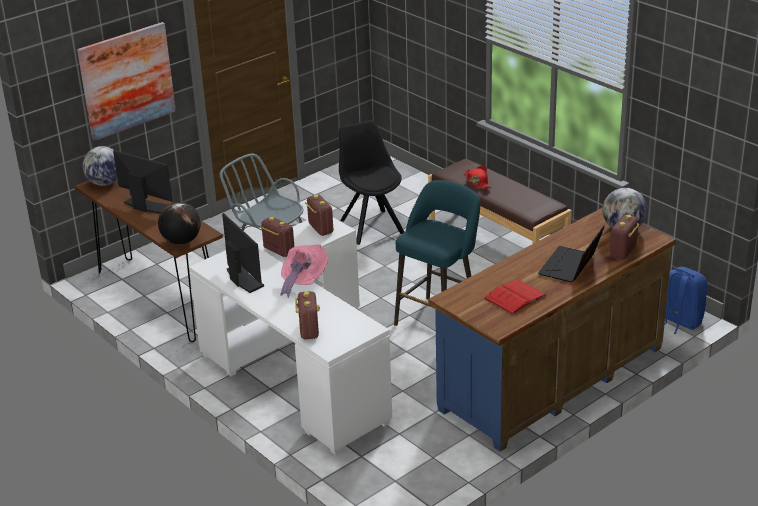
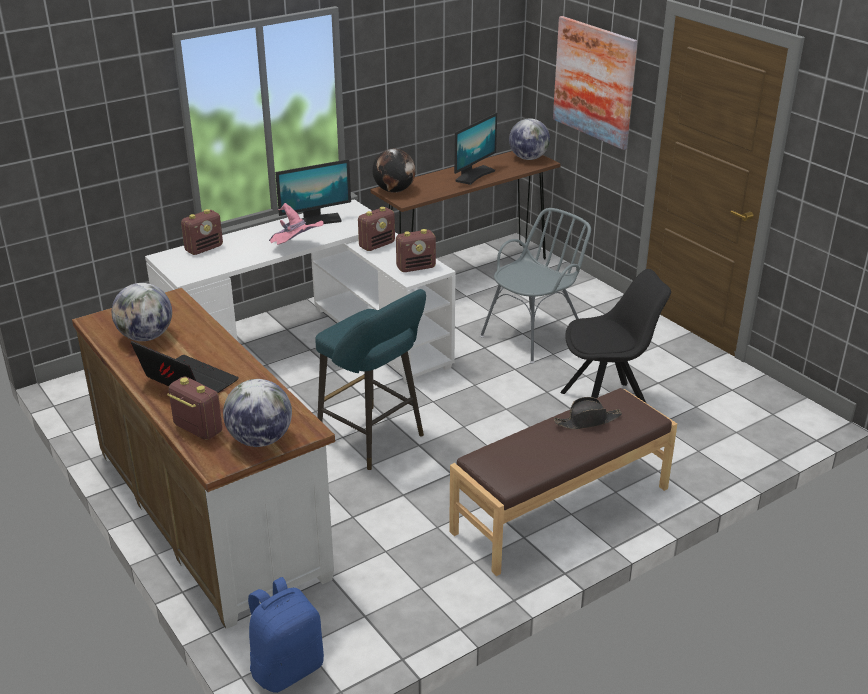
camera: 95 degrees right, 0 degrees up
(309, 330) = (204, 248): radio -> radio turned 45 degrees counterclockwise
(477, 182) = (587, 421): red hat -> black hat
(515, 297) = (146, 337): red book -> globe
(550, 379) = (210, 512): blue dresser -> white dresser

